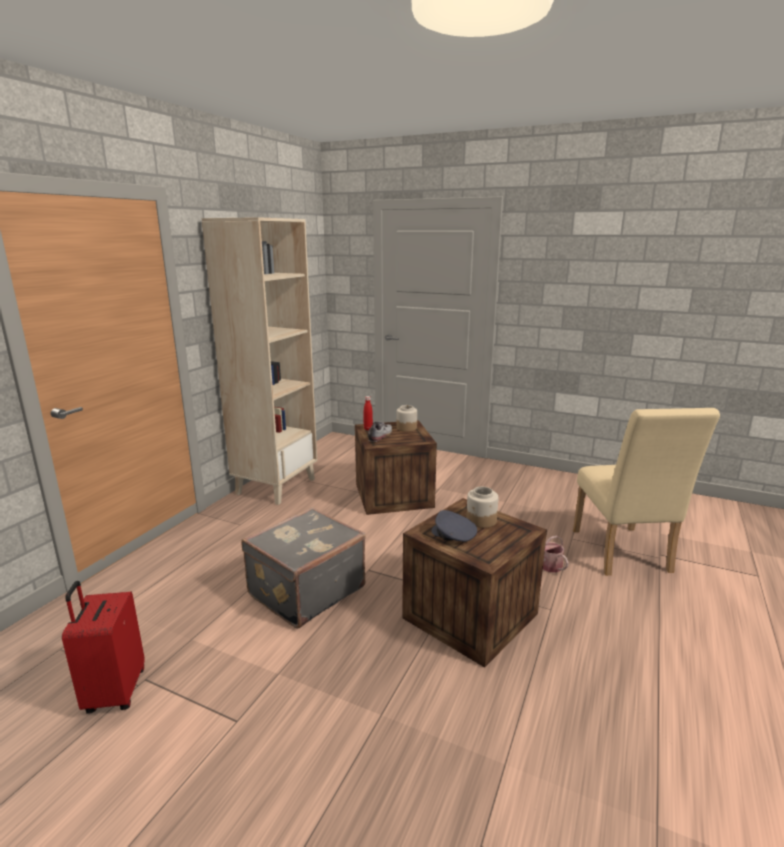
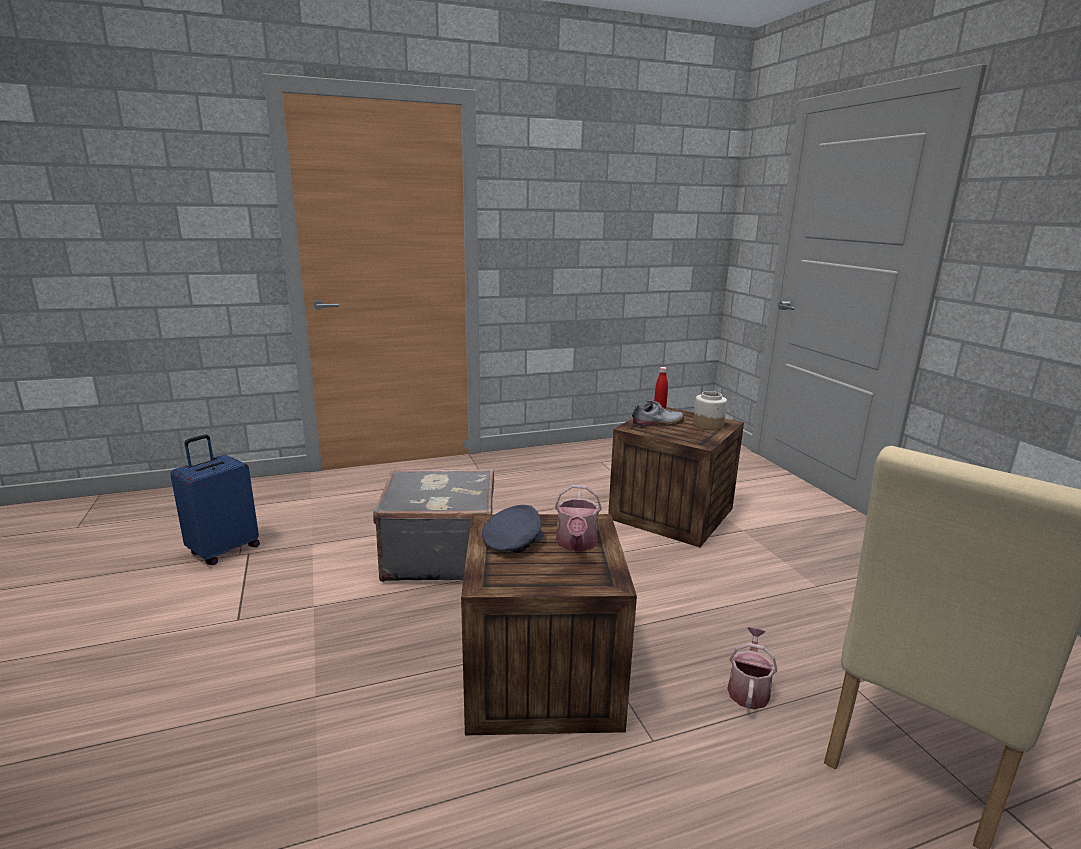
camera: 45 degrees right, 0 degrees up
(114, 692) = (224, 550): red suitcase -> blue suitcase
(276, 486) = (566, 457): beige bookcase -> none
(453, 535) = (512, 541): grey cap -> grey cap turned 45 degrees clockwise
(481, 520) = (576, 544): jar -> watering can

